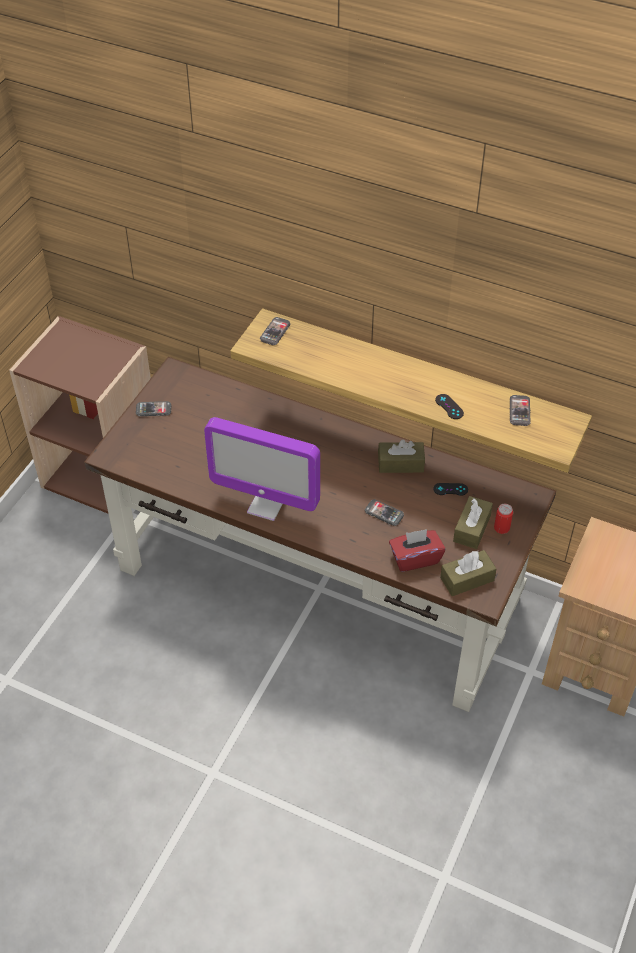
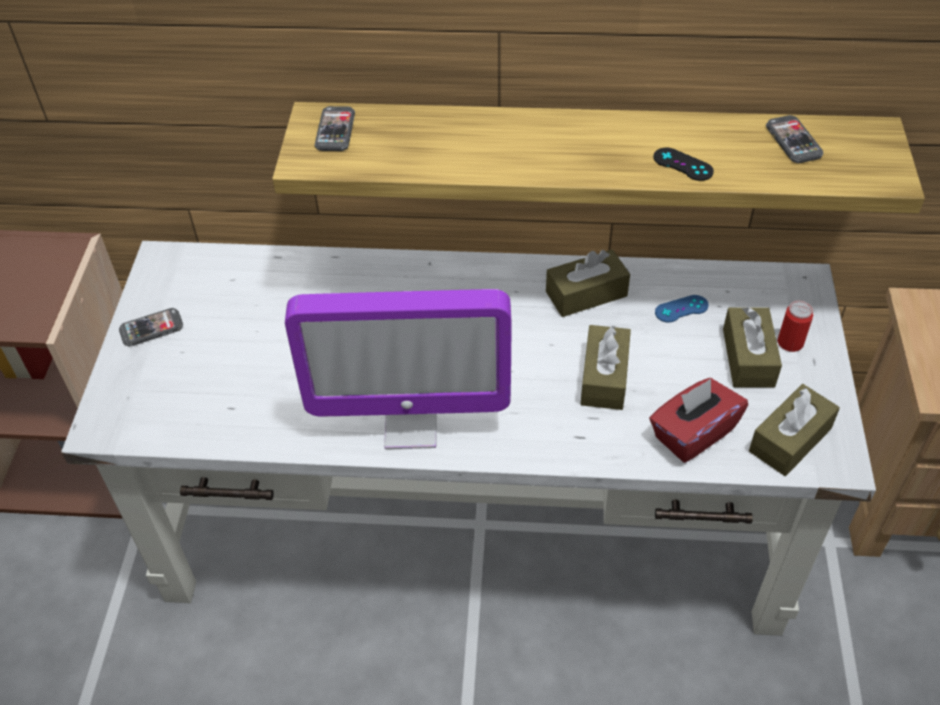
camera: 20 degrees left, 0 degrees up
(320, 584) = (478, 517): brown desk -> white desk
(384, 513) = (604, 377): phone -> brown tissue box
(450, 489) = (681, 309): black game controller -> blue game controller

